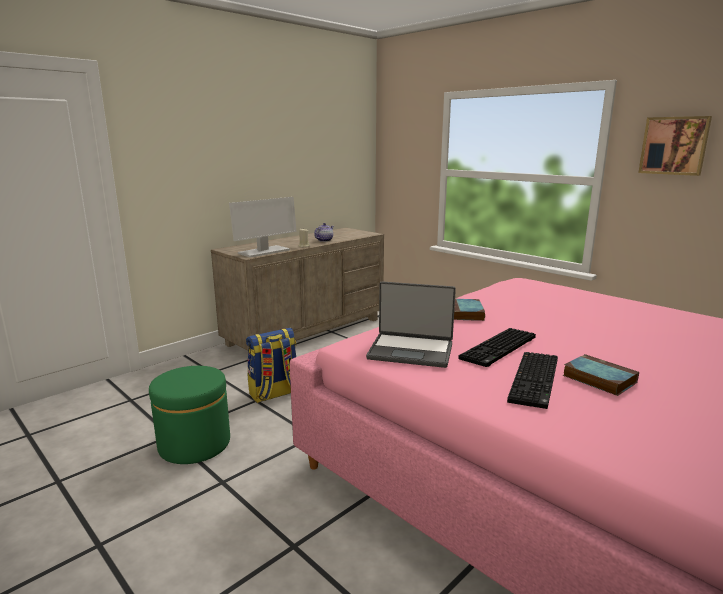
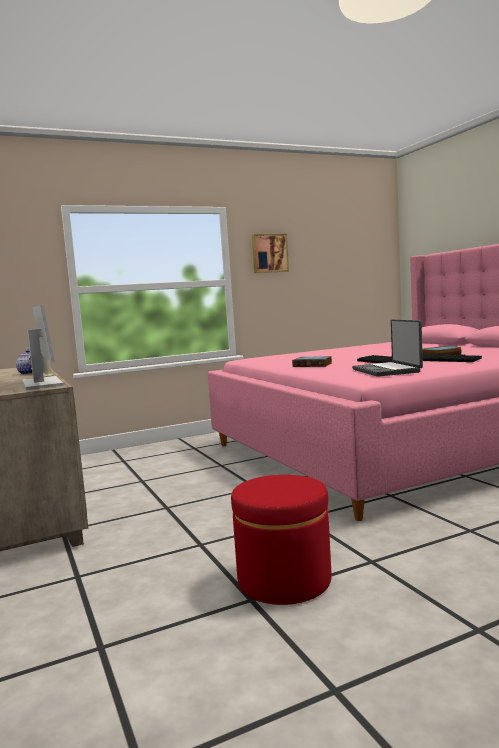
camera: 70 degrees left, 10 degrees down
(194, 444) = (284, 580): green ottoman -> red ottoman
(274, 394) = (193, 534): backpack -> none
(411, 351) = (387, 371): laptop -> laptop turned 135 degrees clockwise

